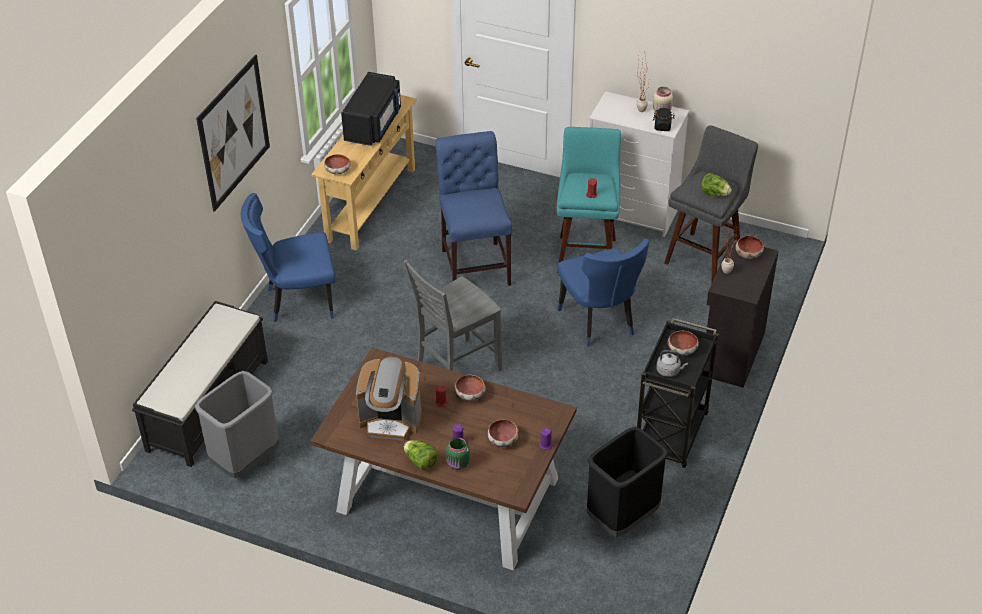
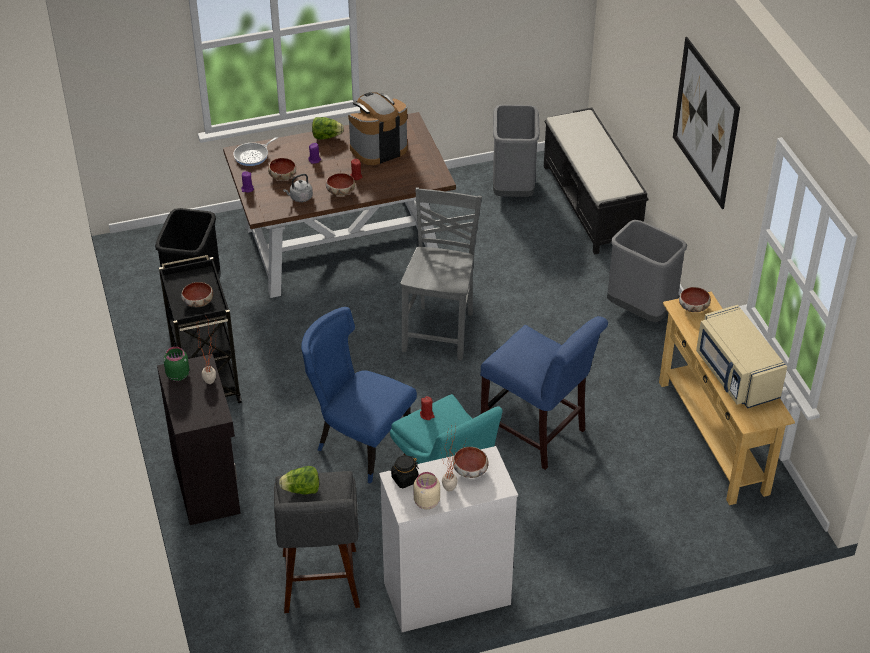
camera: 140 degrees right, 0 degrees up
(297, 301) = (641, 310): blue chair -> grey trash can
(374, 125) = (735, 375): black microwave -> beige microwave
(458, 464) = (298, 148): green jar -> green jar (177, 375)
(507, 480) = (253, 156): none -> frying pan
(669, 371) = (195, 280): grey kettle -> grey kettle (300, 198)
(748, 254) = (202, 413): bowl -> bowl (471, 470)

